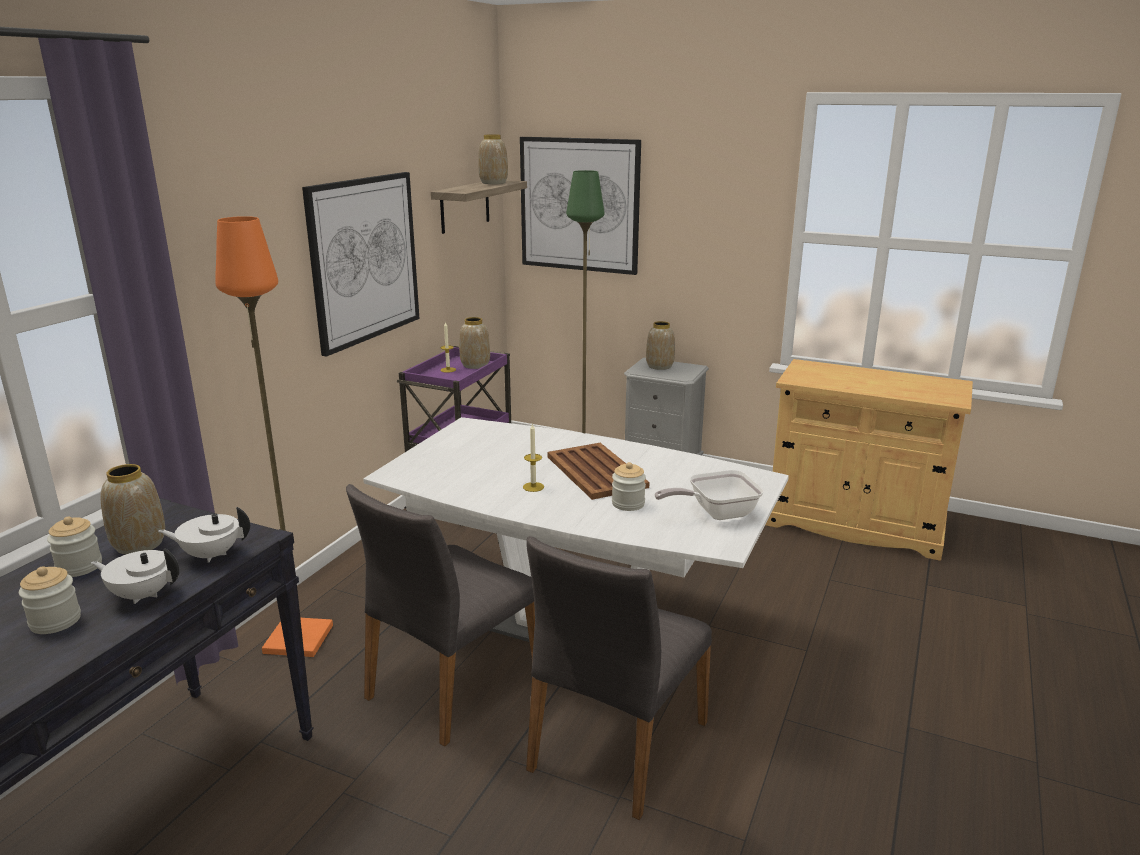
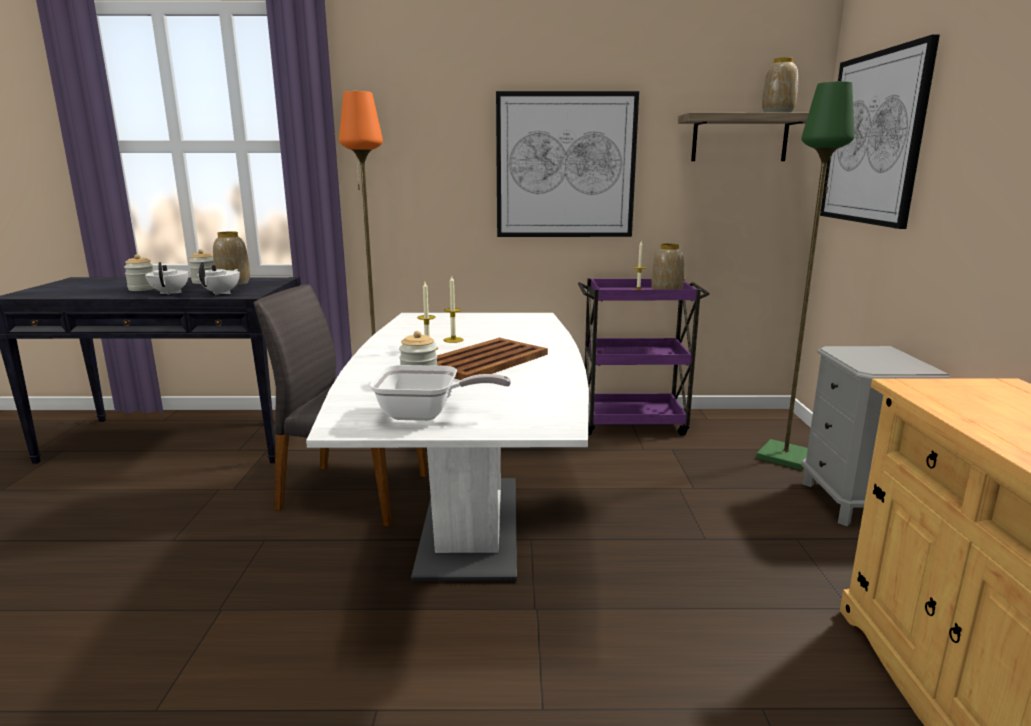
camera: 65 degrees right, 5 degrees down
(211, 555) = (222, 293): white teapot -> white teapot turned 45 degrees clockwise
(515, 472) = (453, 340): none -> candle
(615, 745) = (293, 590): grey chair -> none
(659, 366) = (878, 355): vase -> none
(716, 513) = (427, 414): frying pan -> frying pan turned 135 degrees clockwise

